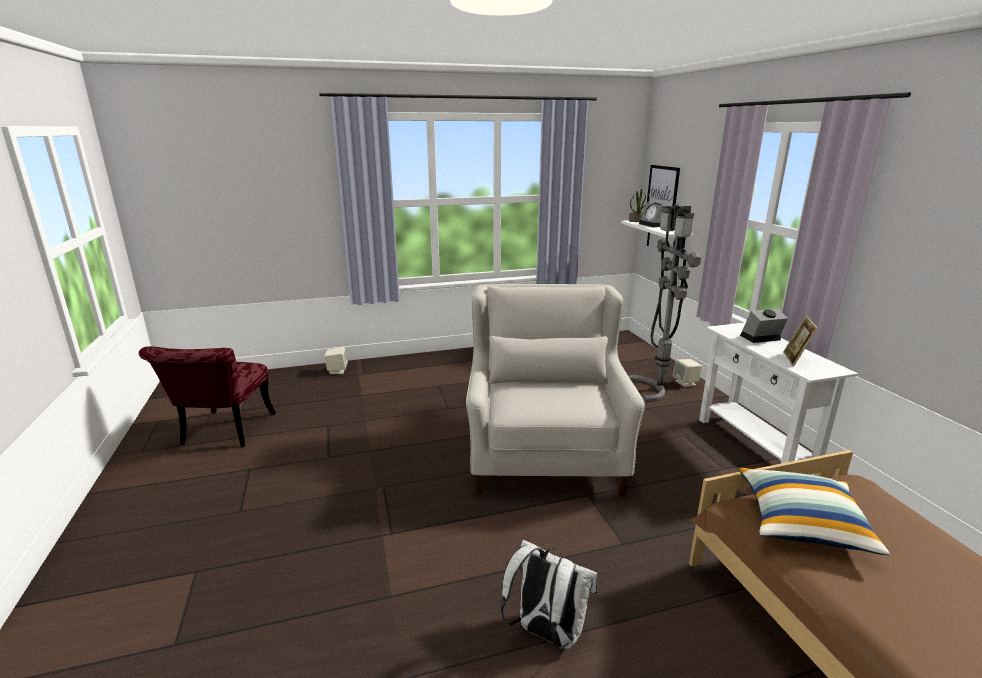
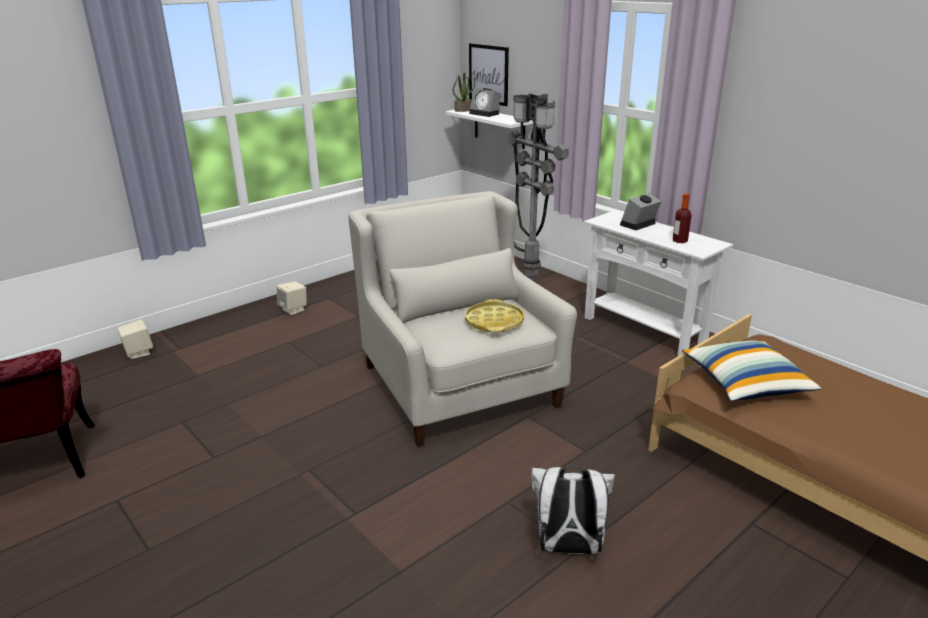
camera: 25 degrees left, 5 degrees up
(567, 399) = (494, 322): none -> yellow tray
(685, 383) = (551, 283): beige speaker -> beige speaker (293, 309)
(795, 360) = (679, 241): picture frame -> bottle

